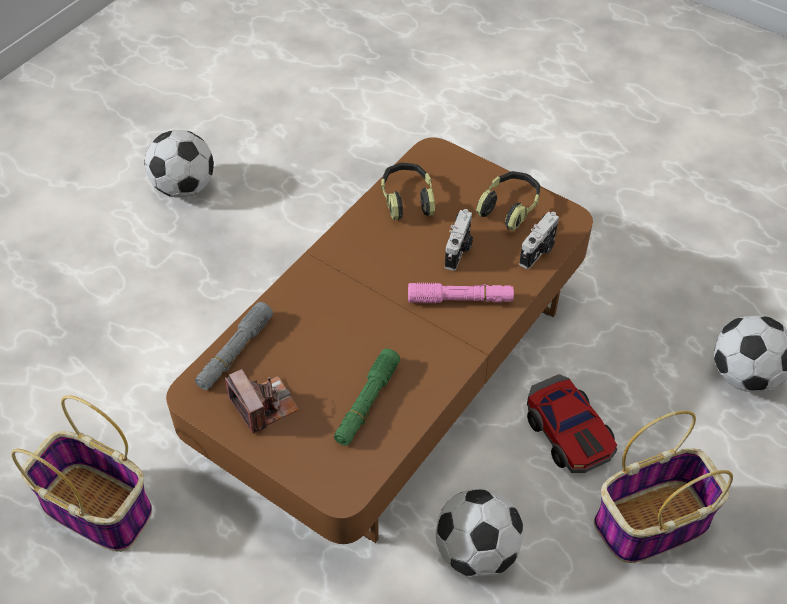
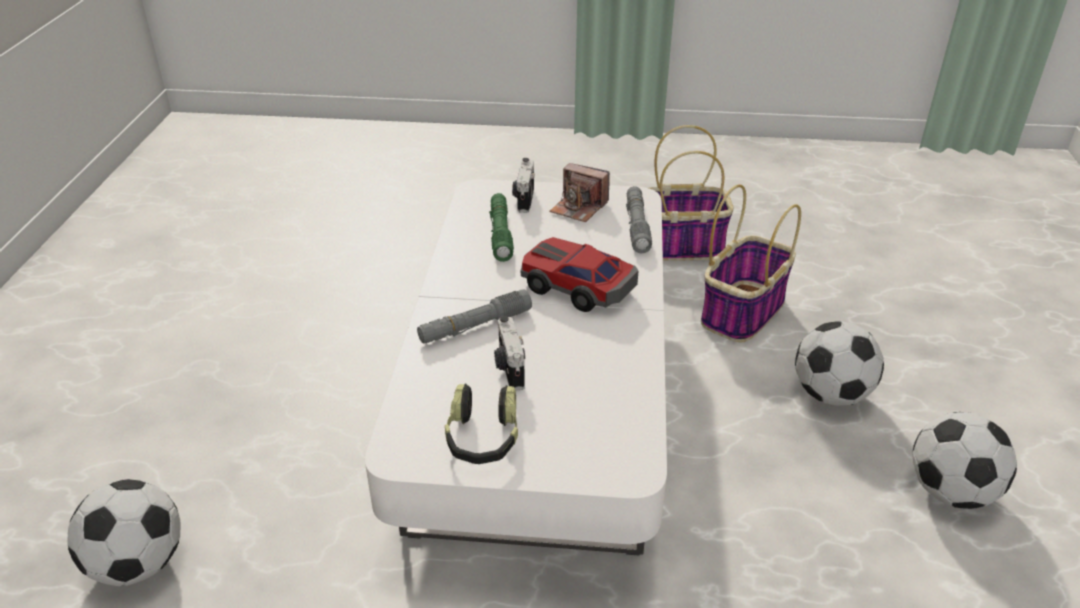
camera: 150 degrees right, 15 degrees down
(393, 373) = (540, 406): brown coffee table -> white coffee table
(407, 199) = (611, 398): headphones -> none
(460, 299) = (475, 326): pink flashlight -> grey flashlight
(476, 552) = (383, 319): football -> football (831, 394)
(539, 251) = (417, 402): camera -> camera (524, 199)
(568, 432) = (337, 425): toy car -> toy car (577, 287)
(651, 523) = (234, 388): basket -> basket (743, 311)

